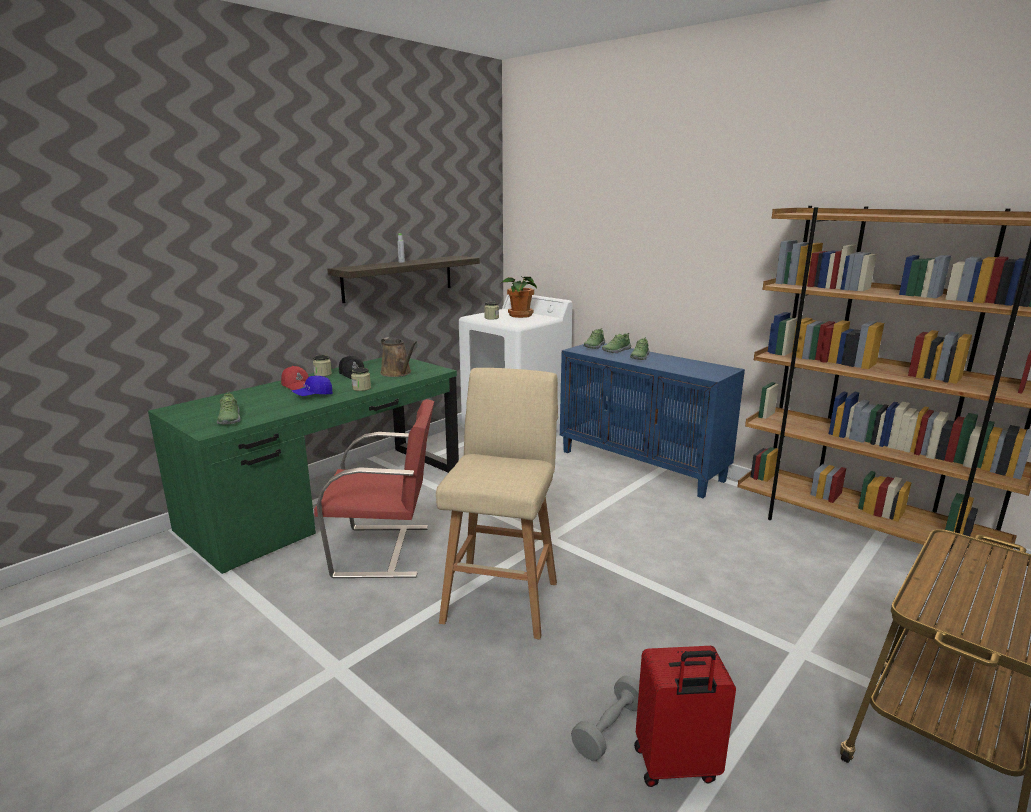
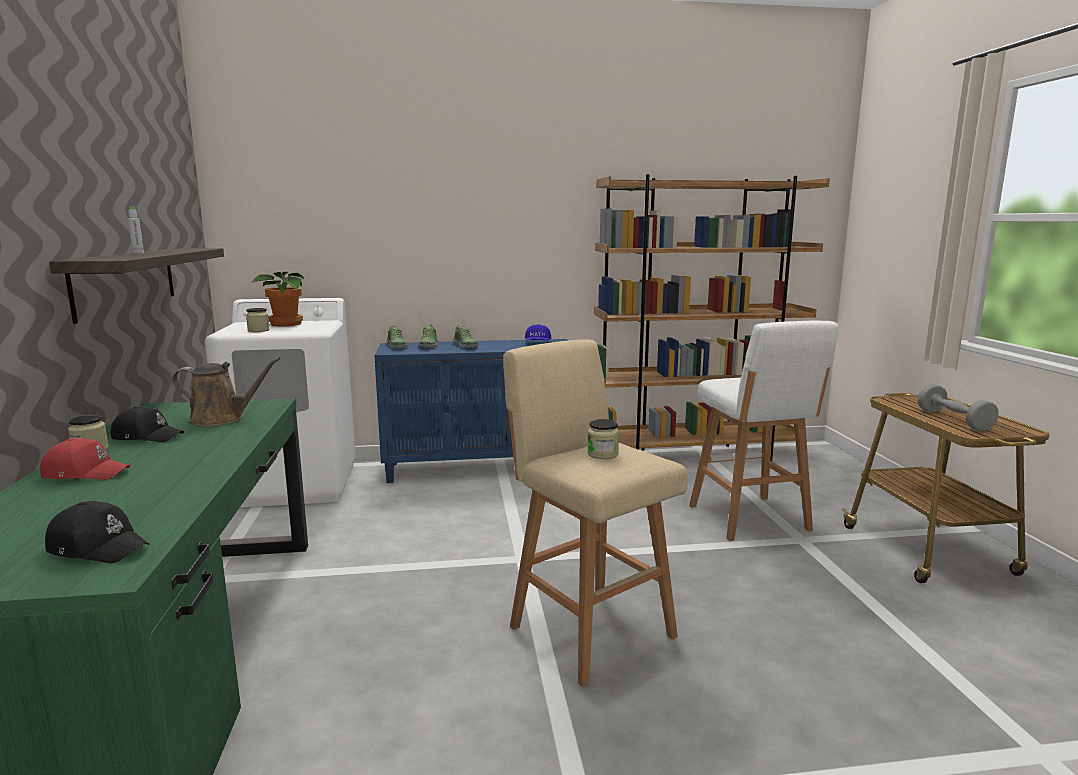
camera: 50 degrees left, 5 degrees down
(229, 419) = (98, 547): shoe -> black cap
(313, 395) = (165, 474): blue cap -> blue cap (537, 343)
(361, 388) = (221, 445): jar -> jar (602, 454)
(384, 551) = (382, 666): red chair -> none
(609, 729) = (830, 659): grey dumbbell -> grey dumbbell (954, 420)
(676, 766) = (893, 649): red suitcase -> none
(786, 609) = (750, 519): none -> white stool

